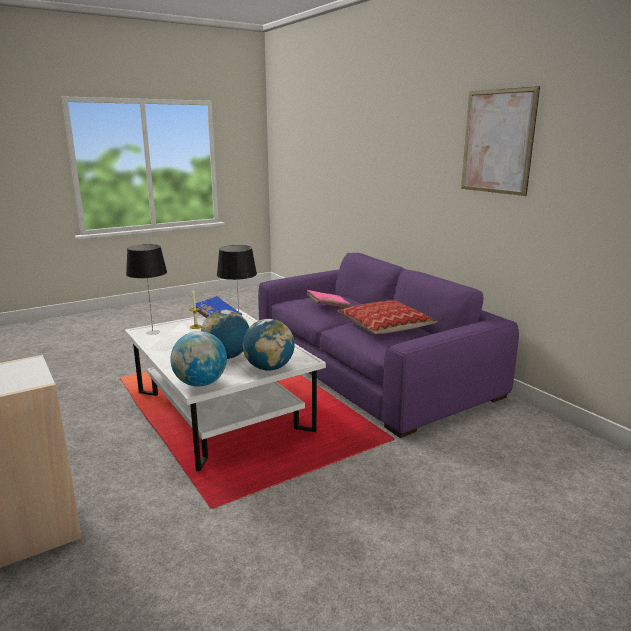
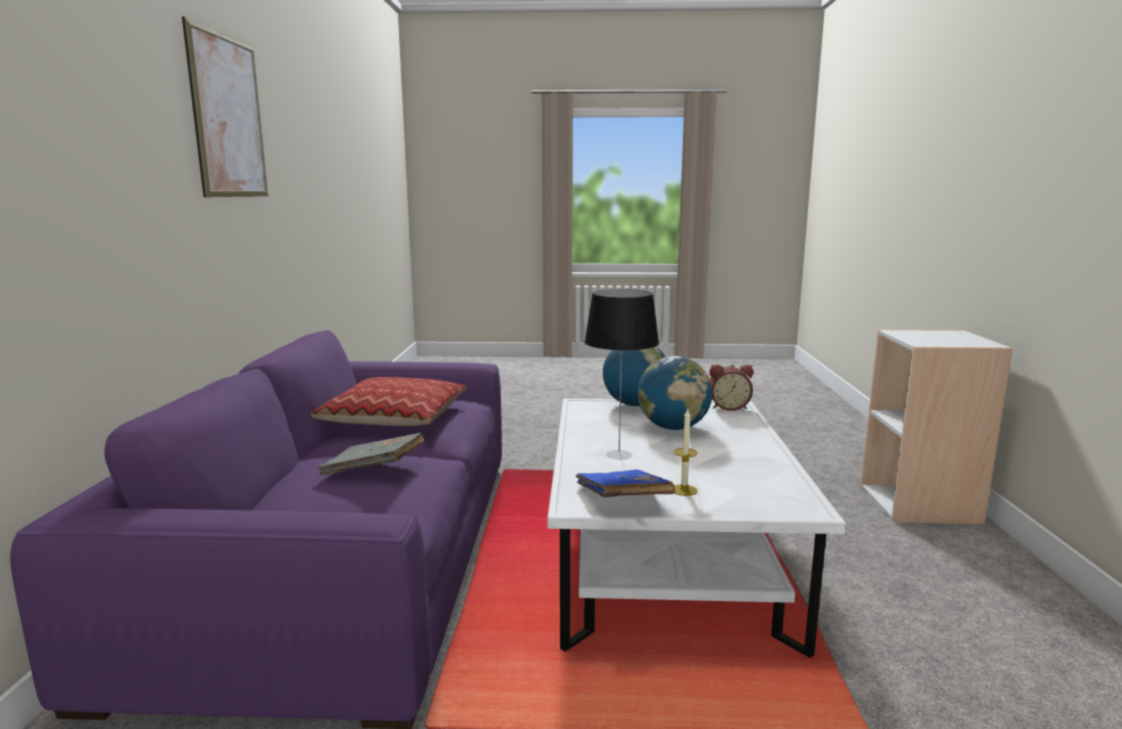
camera: 145 degrees left, 5 degrees down
(152, 332) = (779, 499): table lamp -> none
(200, 383) = (728, 407): globe -> alarm clock
(328, 306) = (374, 469): pink book -> grey book

